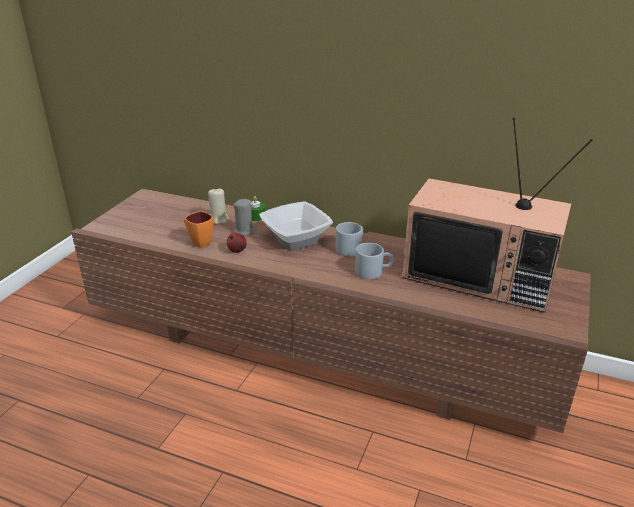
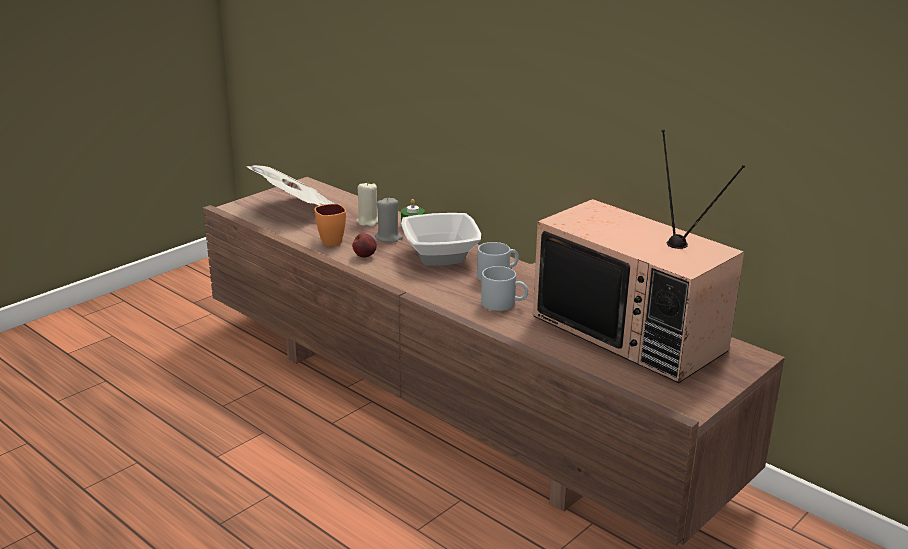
camera: 20 degrees right, 5 degrees down
(153, 219) = (296, 209): none -> newspaper

